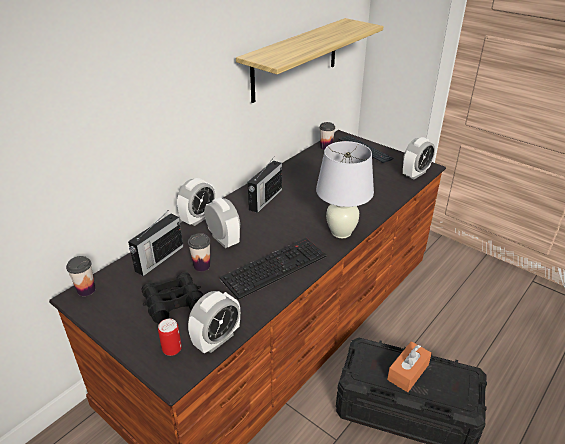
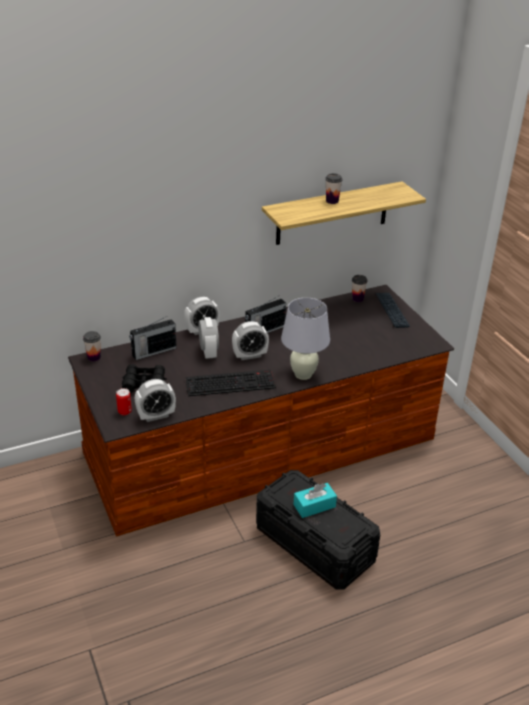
camera: 25 degrees right, 0 degrees up
(202, 266) = (179, 366): cup -> cup (332, 201)
(408, 372) = (314, 506): orange tissue box -> turquoise tissue box
(415, 174) = (416, 346): alarm clock -> alarm clock (250, 355)

